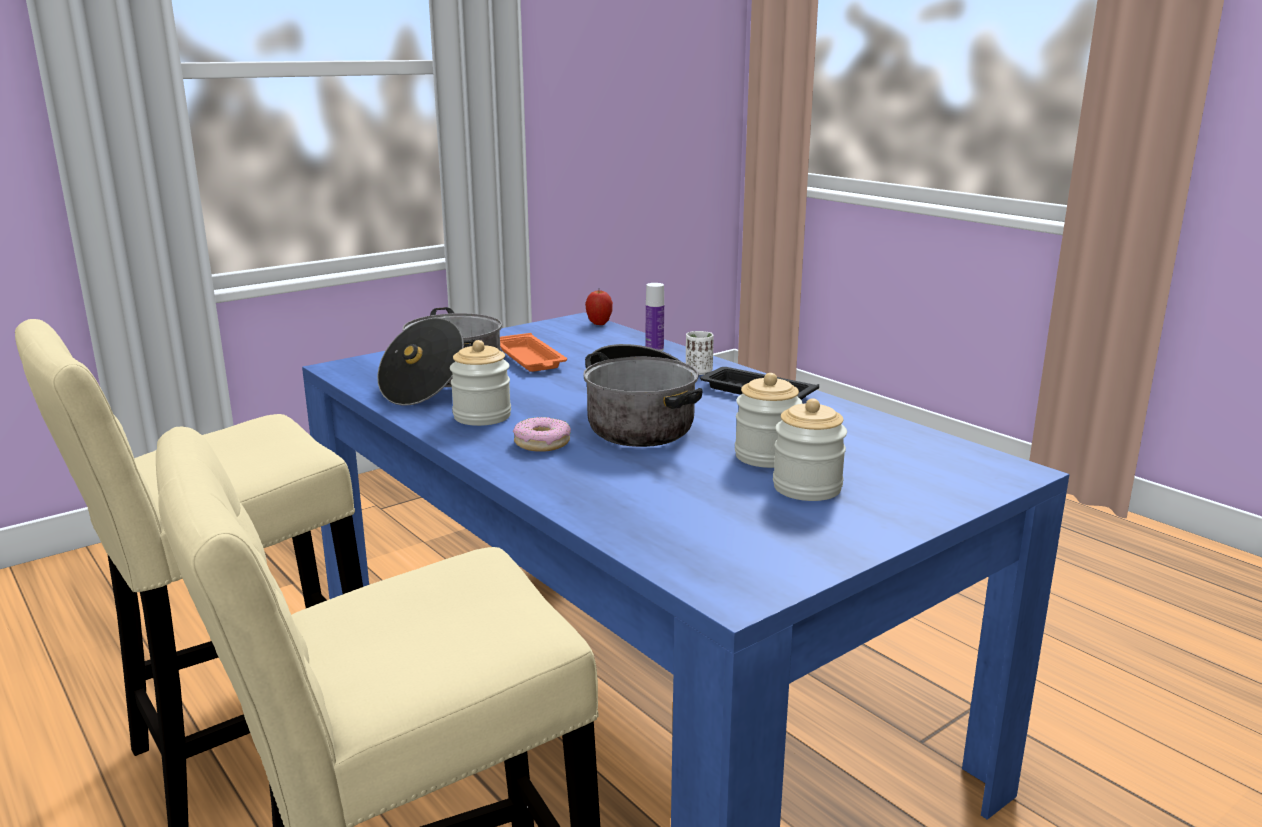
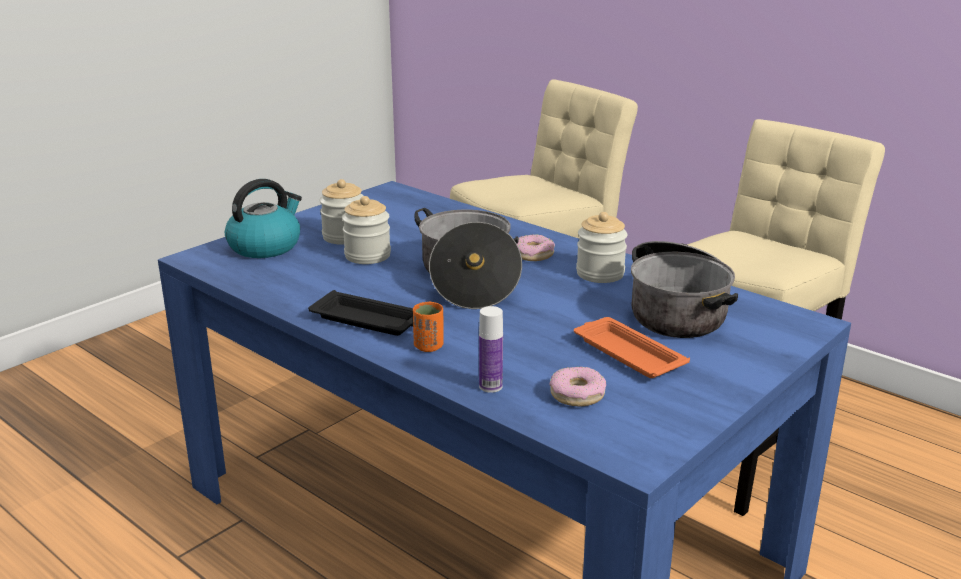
camera: 170 degrees right, 5 degrees up
(591, 343) = (577, 394): none -> donut
(599, 324) = (597, 448): apple -> none
(698, 372) = (428, 346): white cup -> orange cup
(922, 480) = (265, 246): none -> kettle

